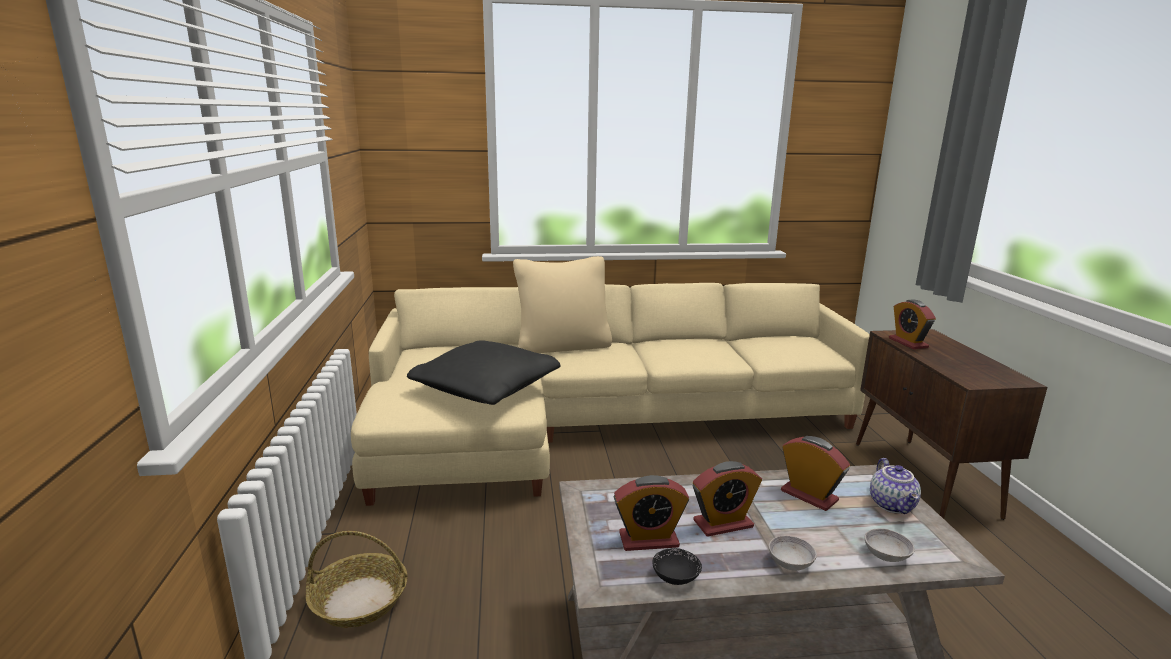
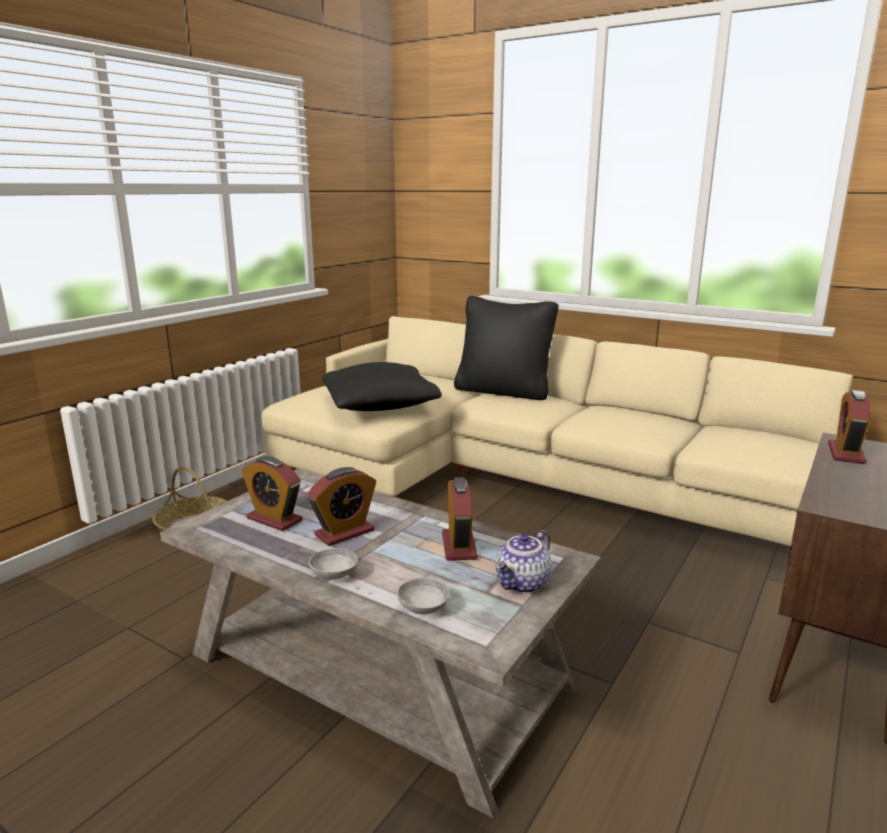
camera: 40 degrees right, 0 degrees up
(563, 346) = (504, 391): beige pillow -> black pillow
(675, 577) = (242, 545): black bowl -> none
(723, 524) = (344, 533): alarm clock -> alarm clock turned 60 degrees counterclockwise

